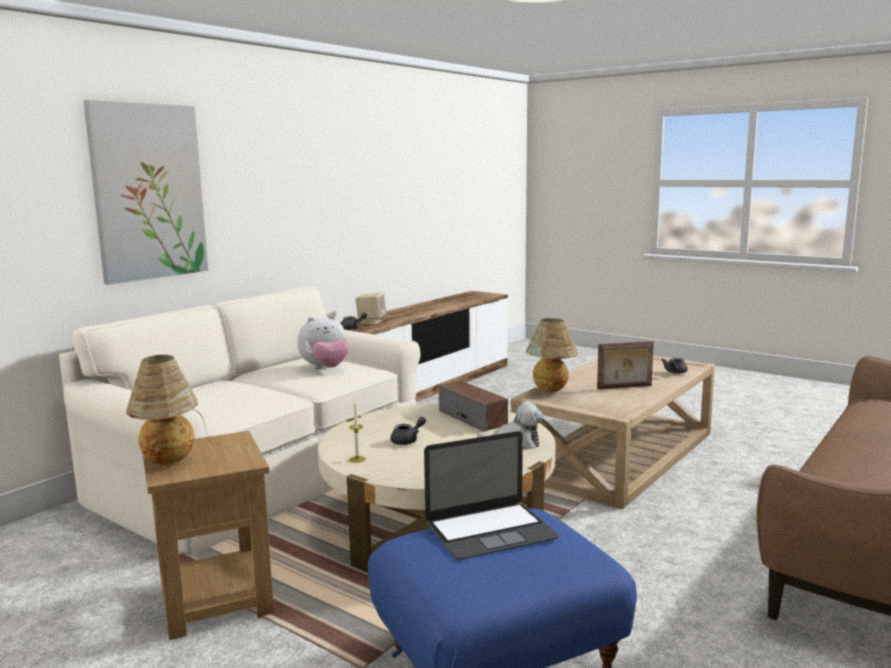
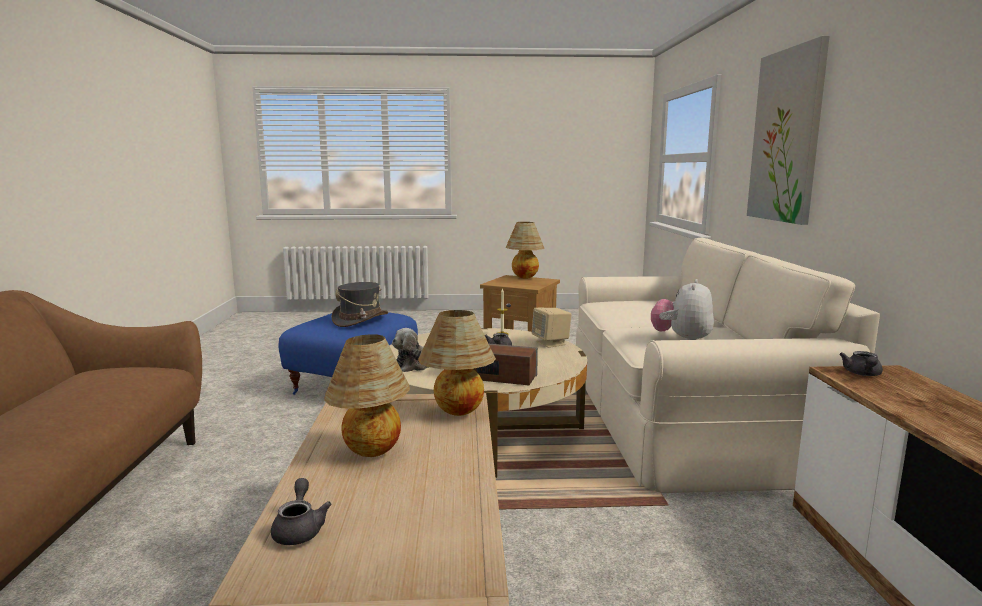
camera: 140 degrees right, 0 degrees up
(371, 322) = (913, 395): beige speaker -> beige speaker (551, 343)
(490, 530) = (360, 320): laptop -> grey hat
(624, 387) = (370, 454): picture frame -> table lamp

